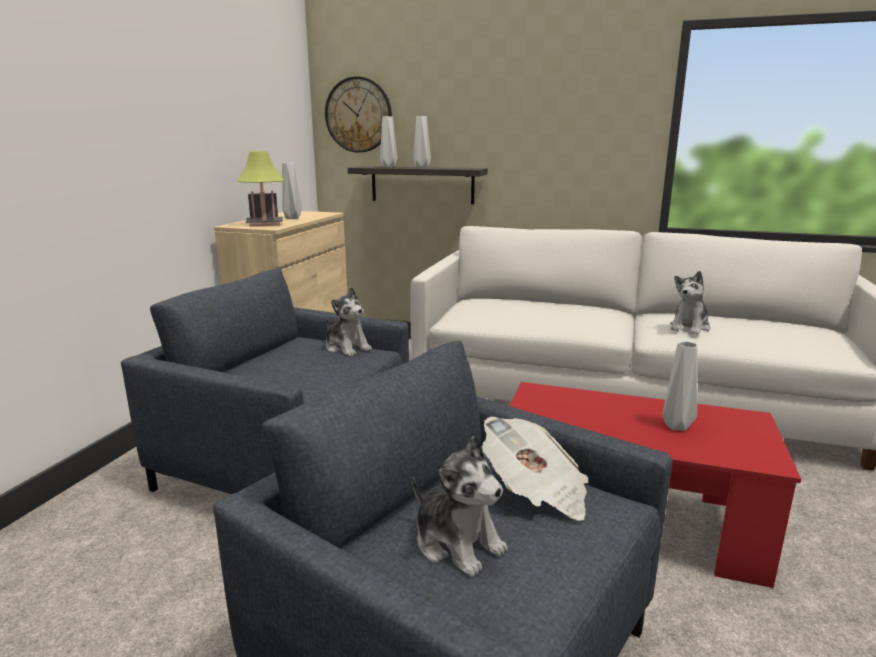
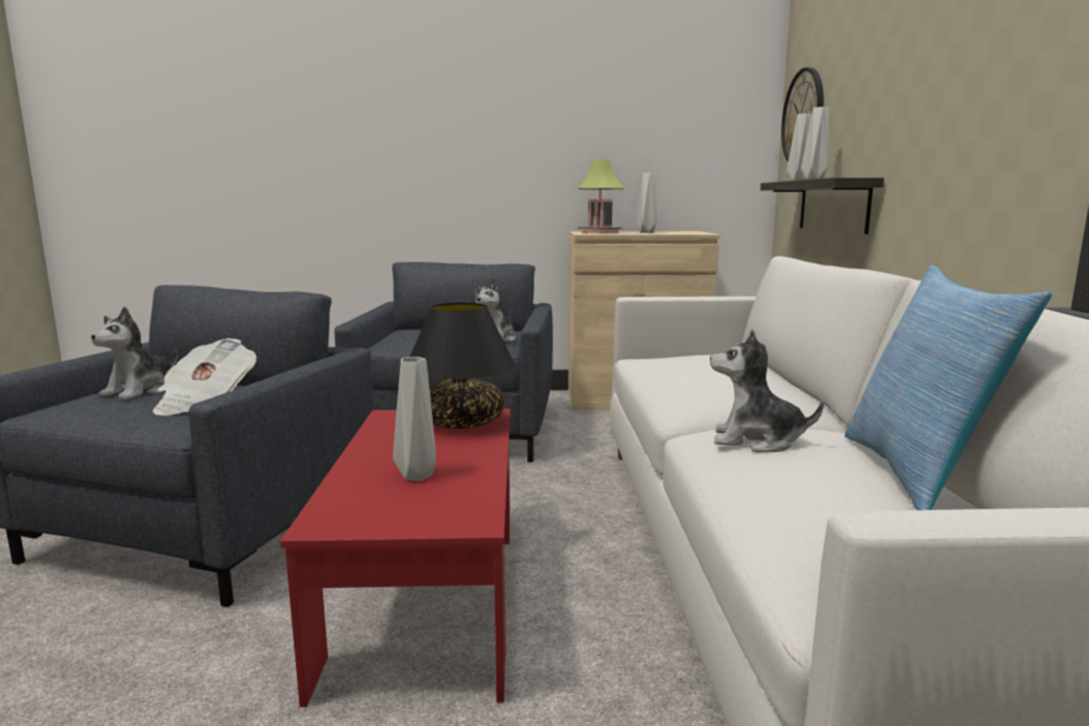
camera: 70 degrees right, 5 degrees down
(553, 400) = (462, 422): none -> black table lamp
(725, 316) = (918, 474): none -> pillow

